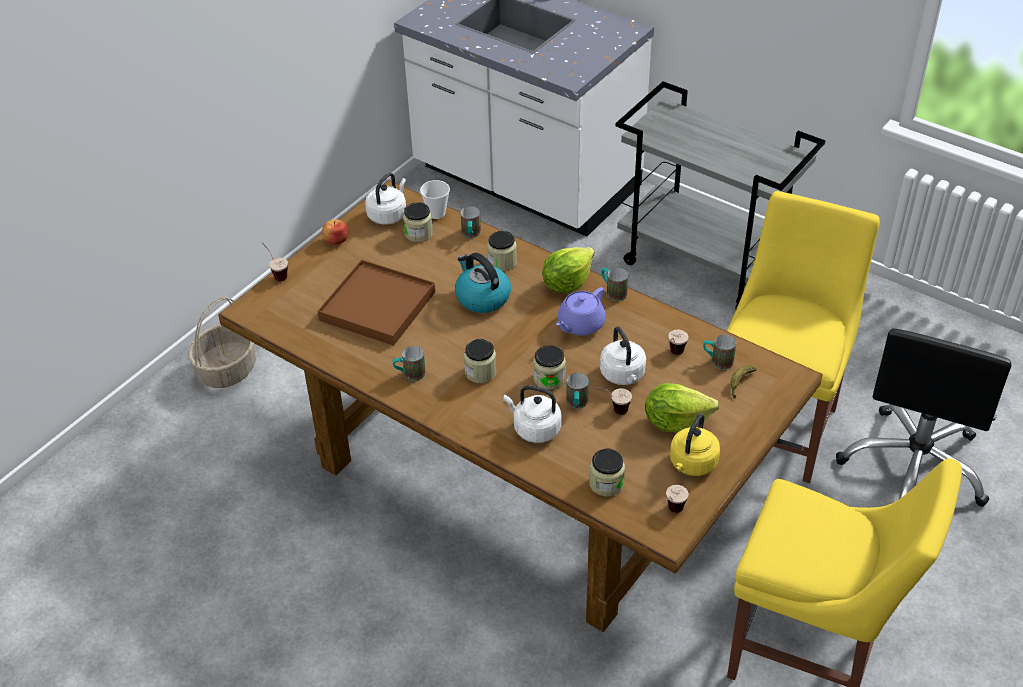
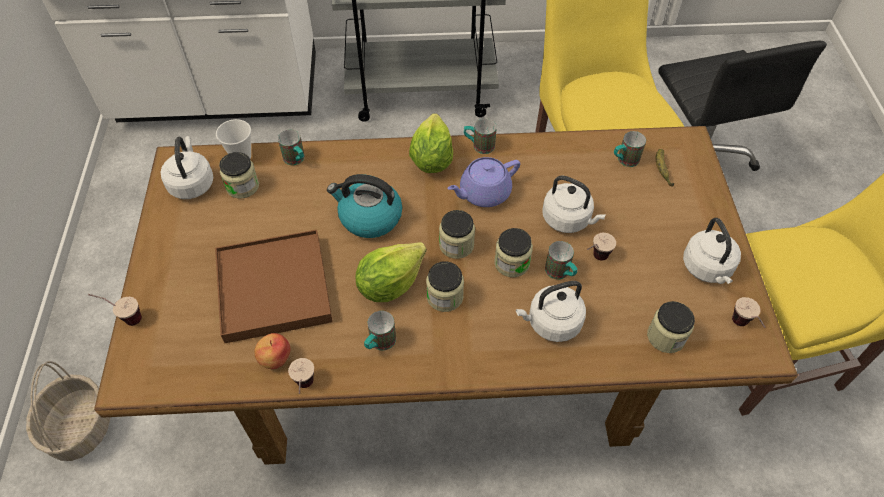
camera: 40 degrees left, 10 degrees up
(336, 240) = (159, 241): apple -> apple (275, 358)
(502, 262) = (353, 172): jar -> jar (456, 245)
(580, 325) = (483, 193): purple teapot -> purple teapot turned 60 degrees clockwise
(673, 355) = (586, 176): cup -> cup (305, 390)
(675, 421) = (653, 236): lettuce -> lettuce (390, 284)
(692, 464) = (707, 269): yellow kettle -> white kettle

